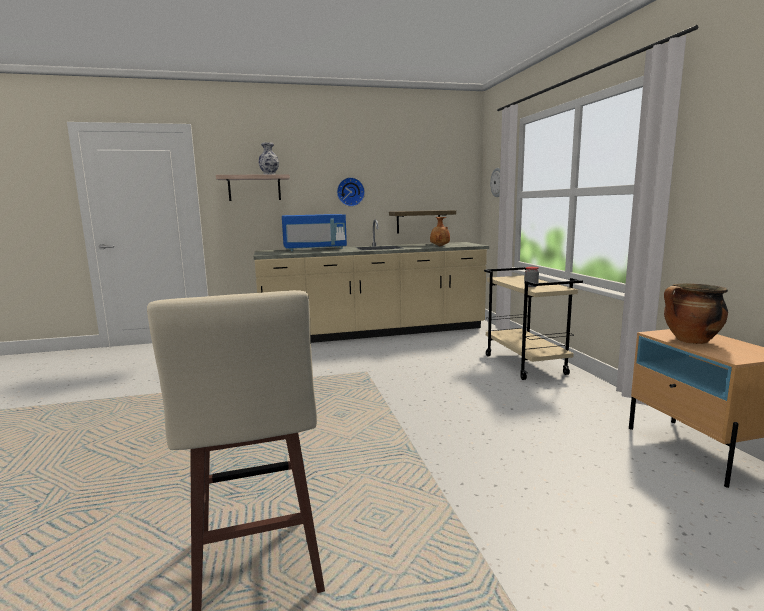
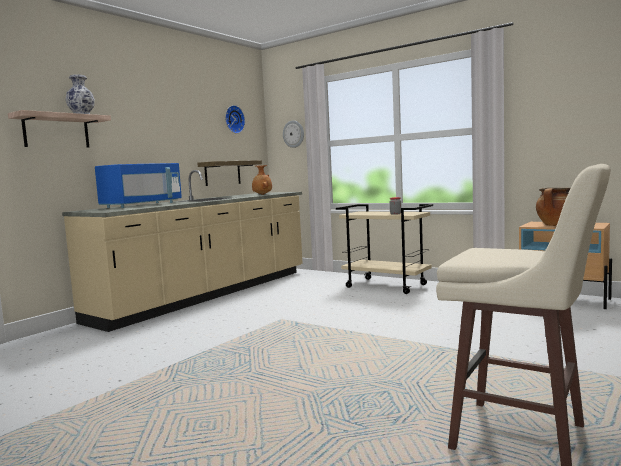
camera: 40 degrees left, 5 degrees down
(350, 192) = (161, 140): wall clock -> wall clock (233, 119)

